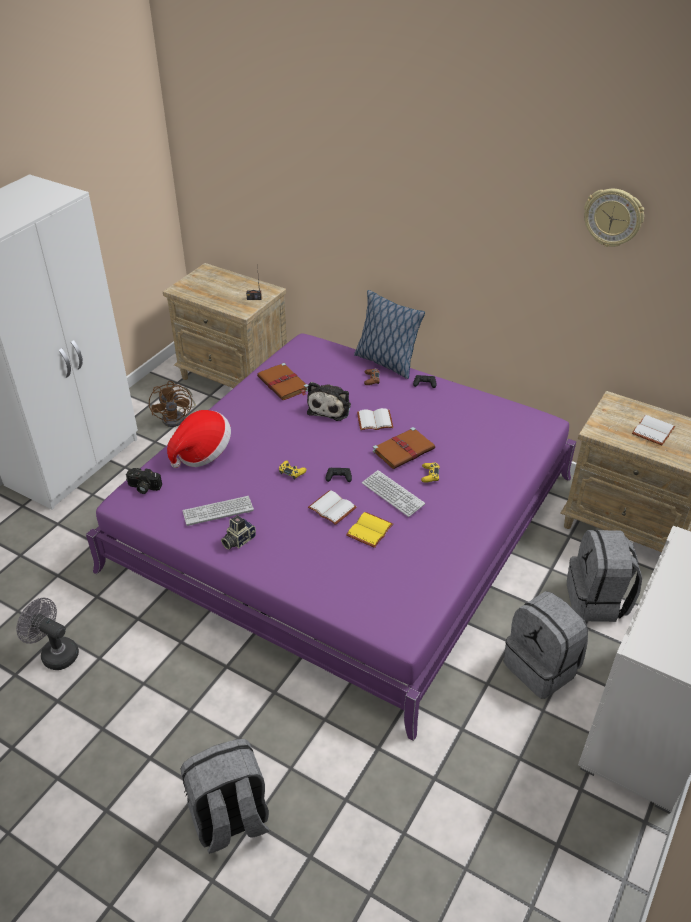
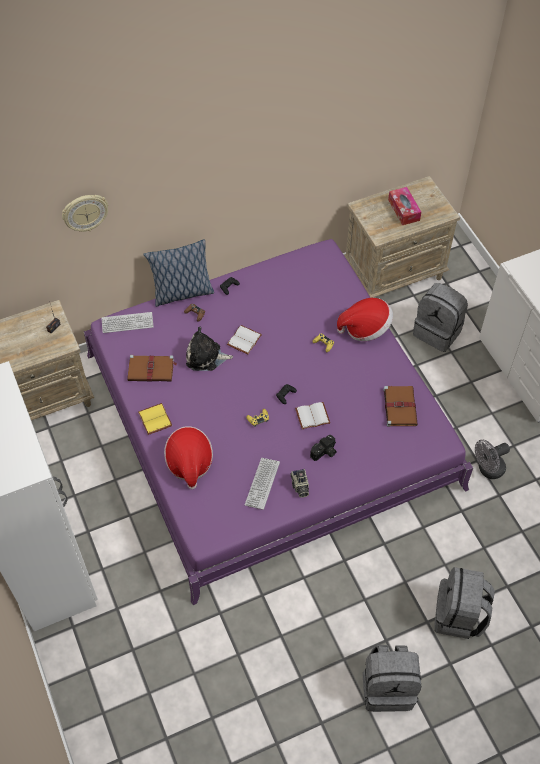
camera: 55 degrees left, 15 degrees up
(55, 653) = (256, 663): grey fan -> grey fan (487, 470)
(143, 487) = (198, 518): camera -> camera (324, 453)
(177, 417) = (57, 464): brown fan -> none
(330, 407) = (206, 357): plush toy -> plush toy turned 135 degrees clockwise
(370, 531) = (349, 408): yellow book -> yellow book (156, 419)
(393, 494) = (325, 375): keyboard -> keyboard (127, 323)
(404, 450) = (288, 342): brown book -> brown book (399, 406)
(485, 496) = (365, 328): none -> hat
(542, 667) = (464, 392): grey backpack -> grey backpack (388, 687)
(613, 217) = (330, 100): wall clock -> wall clock (85, 212)
(654, 432) = (403, 210): white book -> tissue box

